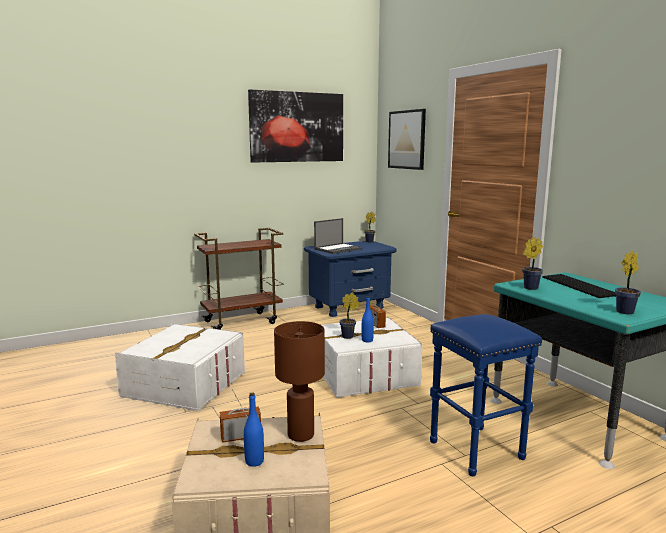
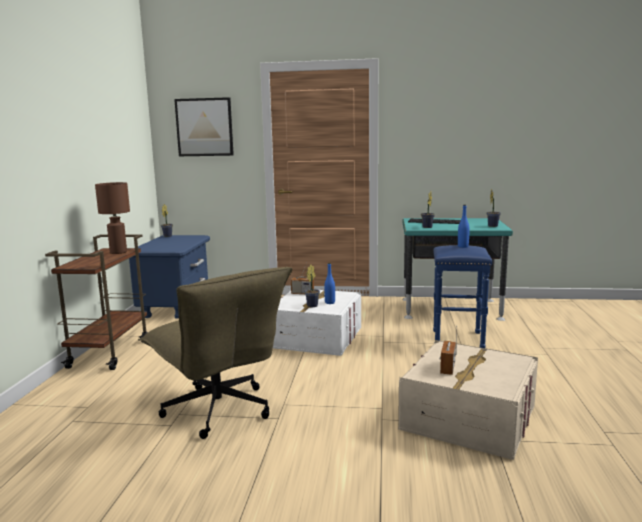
camera: 55 degrees left, 0 degrees up
(184, 384) = (217, 408): white storage box -> beige office chair
(254, 461) = (488, 370): blue bottle -> blue bottle (463, 246)
(297, 127) = (103, 113): picture -> none
(300, 435) = (463, 351): brown table lamp -> brown table lamp (118, 252)
(338, 249) = (168, 246): laptop -> none

